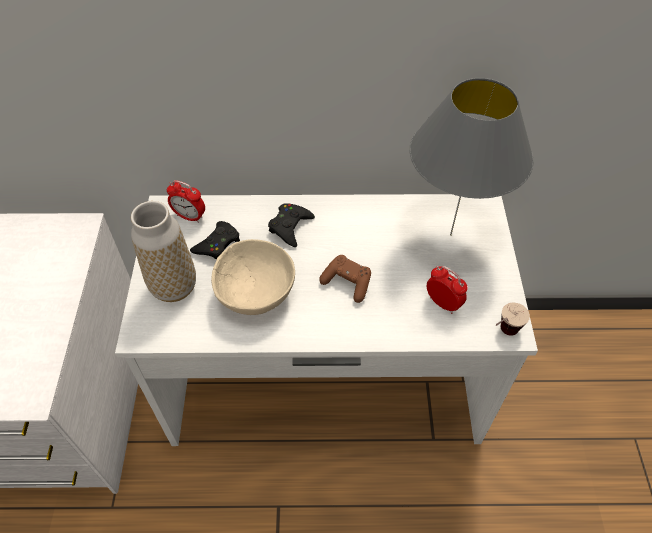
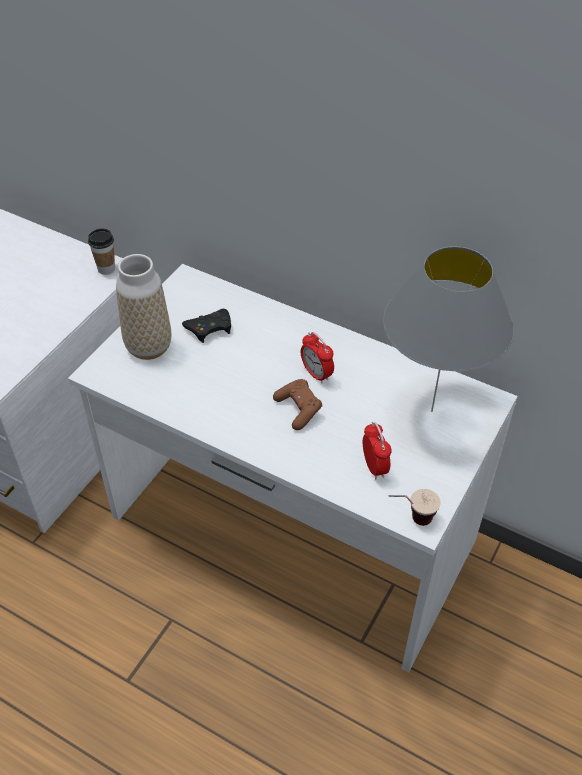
camera: 30 degrees right, 5 degrees down
(72, 230) = (106, 269): none -> cup
(190, 216) = (203, 295): alarm clock -> alarm clock (316, 374)
(255, 294) = (211, 383): beige bowl -> none
(290, 227) = (283, 340): black game controller -> none

